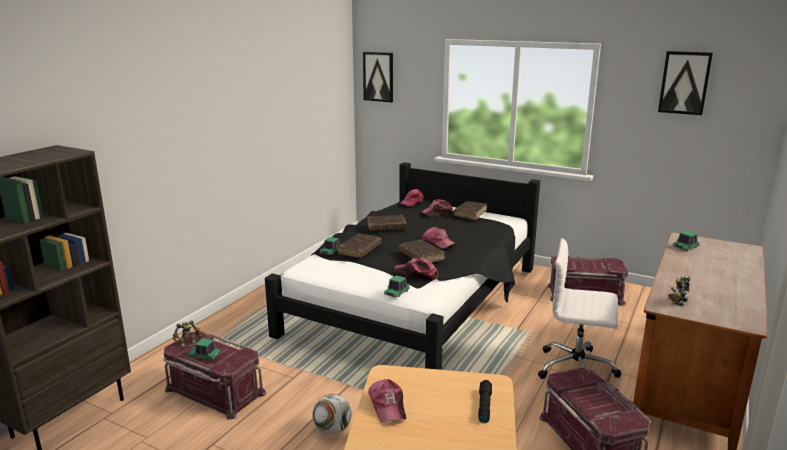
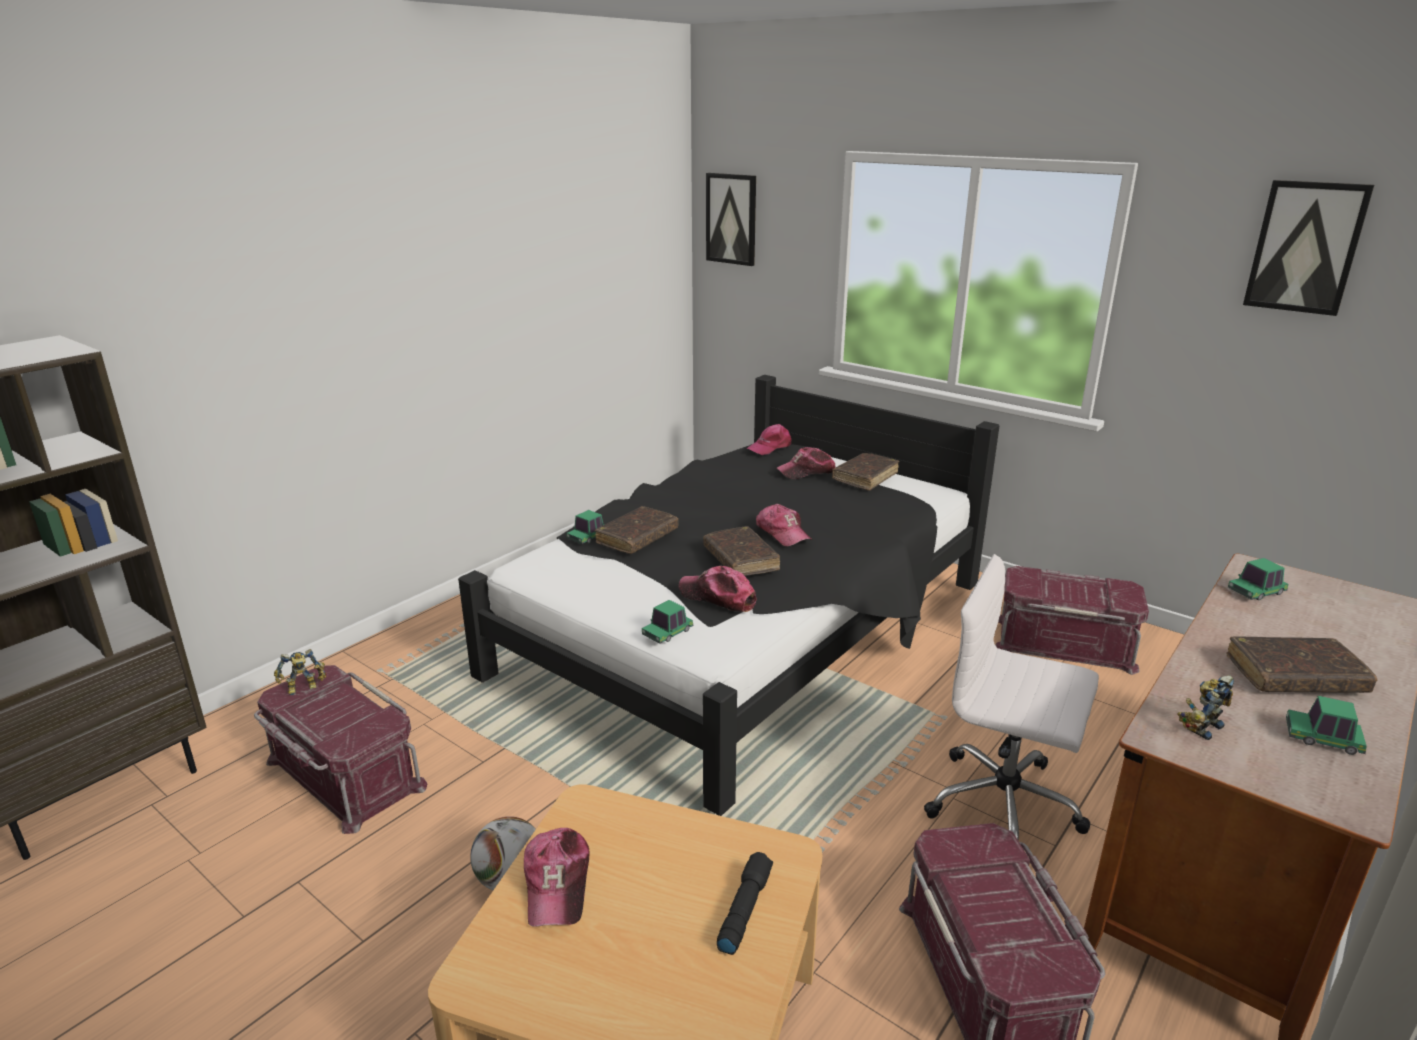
camera: 10 degrees right, 5 degrees up
(205, 356) = (319, 717): toy car -> toy car (1323, 739)
(386, 227) = (703, 495): brown book -> brown book (1294, 676)

